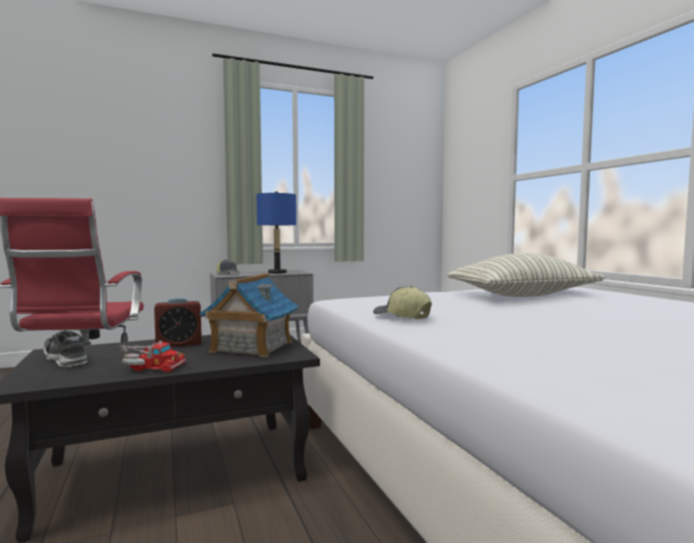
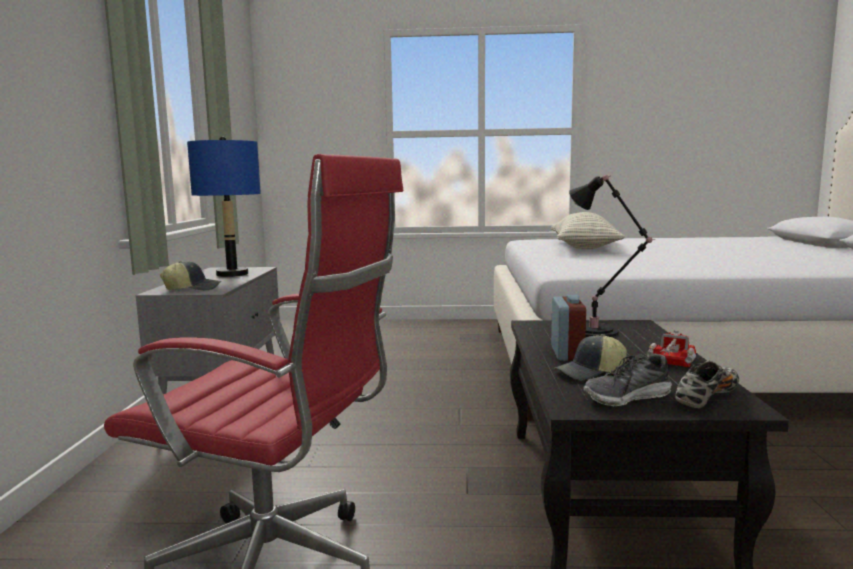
camera: 65 degrees left, 5 degrees up
(51, 376) = (707, 398): none -> shoe
(251, 347) = (597, 332): toy house -> black table lamp
(401, 317) = (673, 268): cap -> cap (591, 373)

